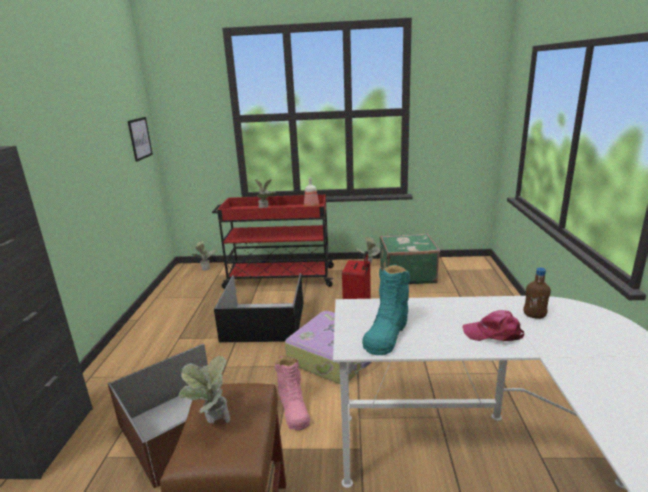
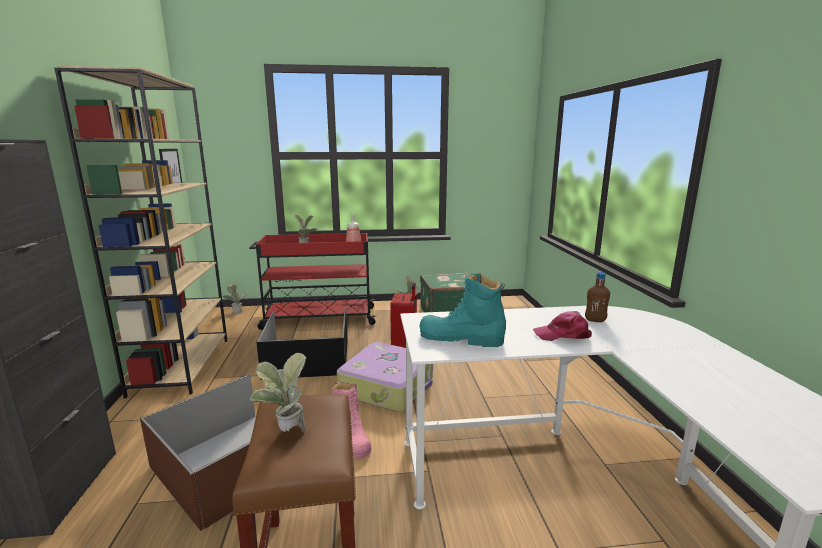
camera: 10 degrees left, 5 degrees down
(152, 324) = (181, 365): none -> beige bookcase
(387, 333) = (461, 338): turquoise boot -> turquoise boot turned 90 degrees clockwise

